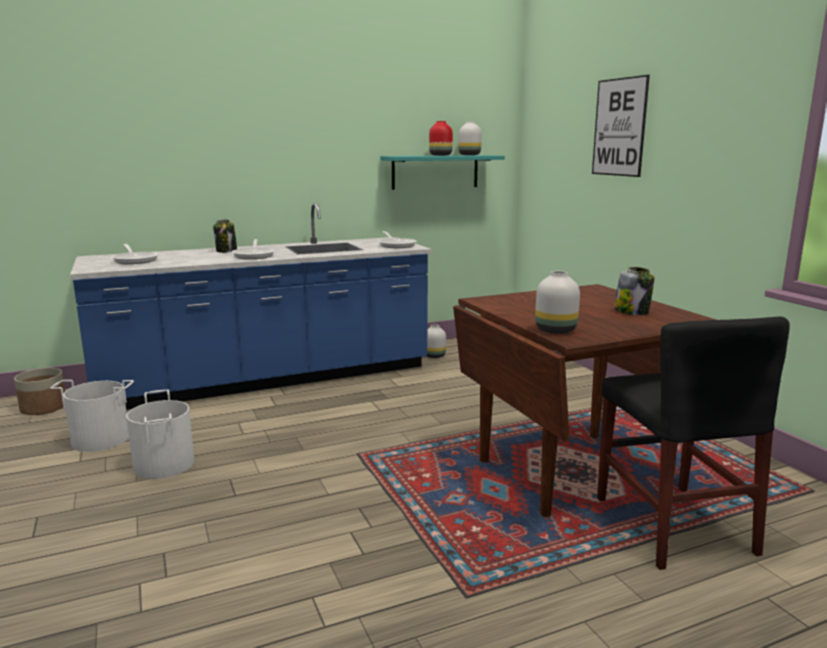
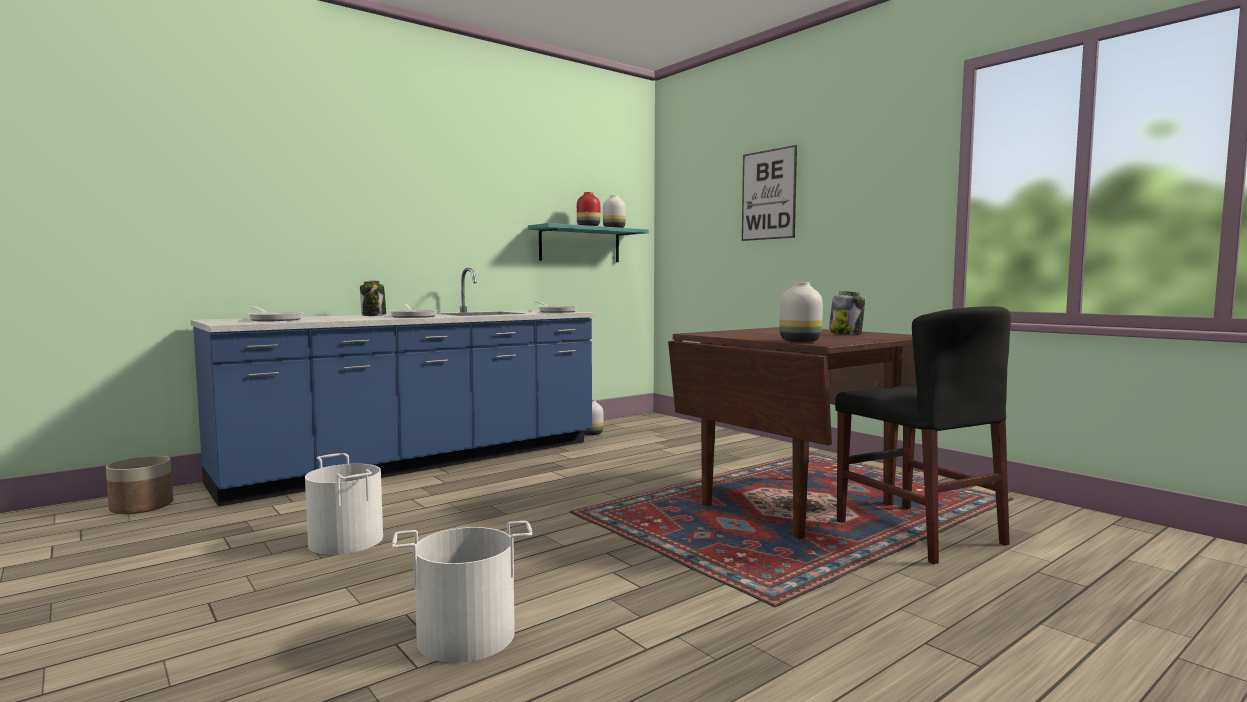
camera: 15 degrees left, 10 degrees down
(101, 439) = (244, 527): white bucket -> white bucket (466, 635)

